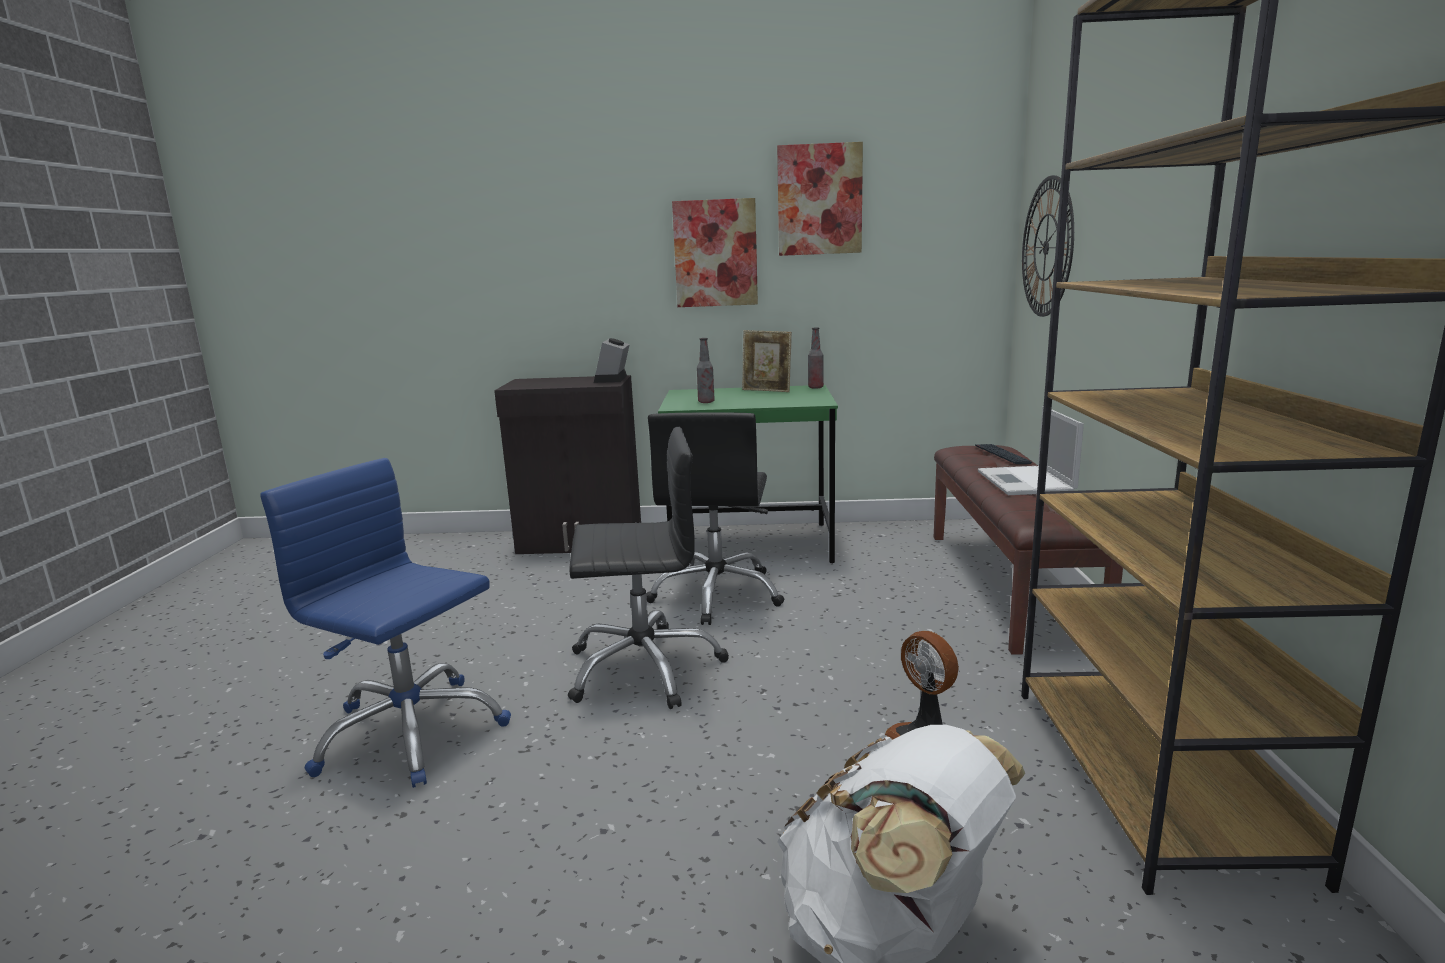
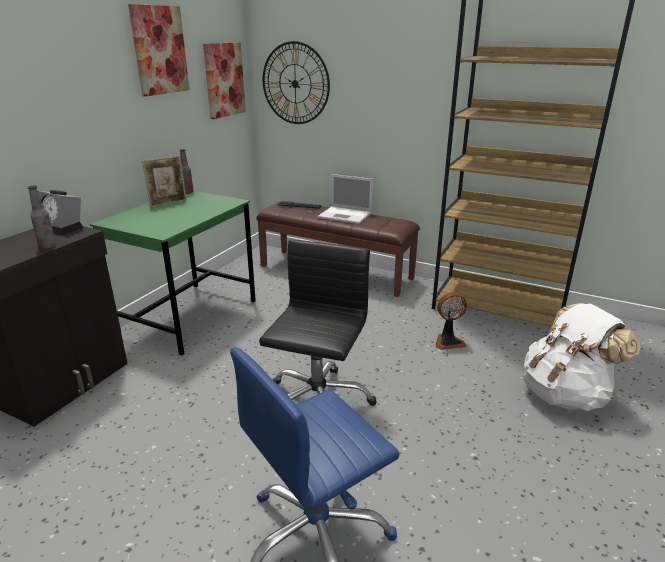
camera: 65 degrees left, 10 degrees up
(706, 402) = (166, 223): bottle -> bottle (48, 247)
(715, 253) = (100, 98): picture -> picture (224, 80)
(717, 594) = (247, 350): black office chair -> none

